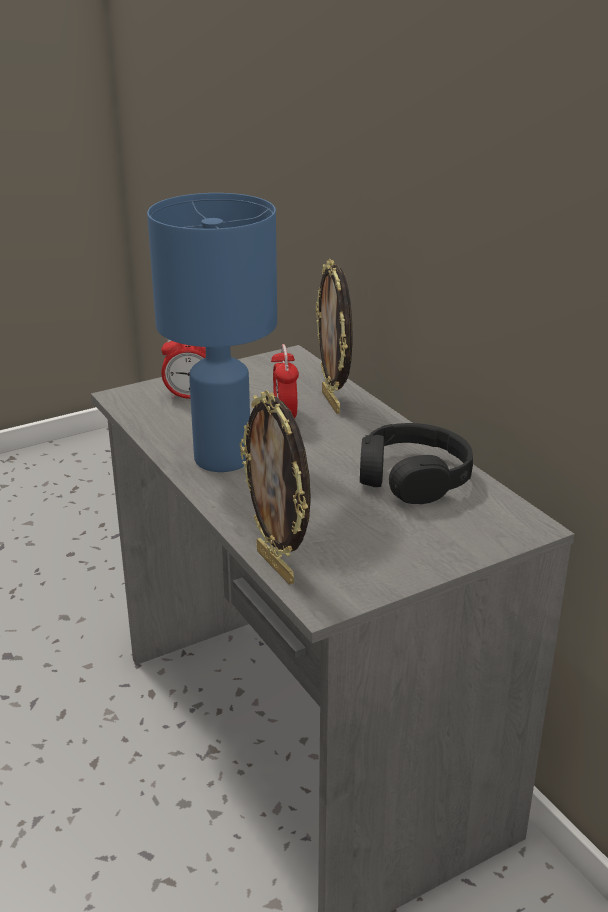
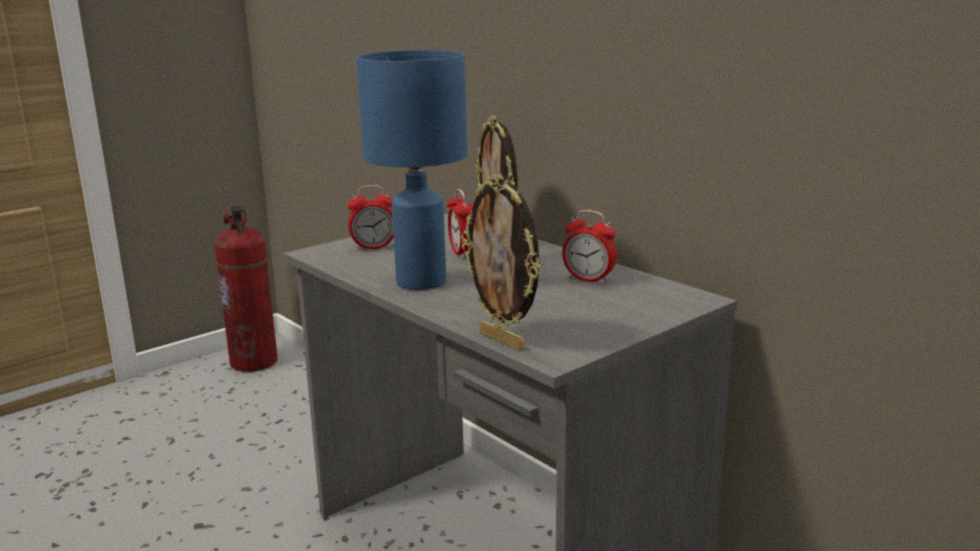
camera: 10 degrees left, 10 degrees down
(106, 455) = (254, 362): none -> fire extinguisher
(412, 478) = (589, 280): black headphones -> alarm clock

